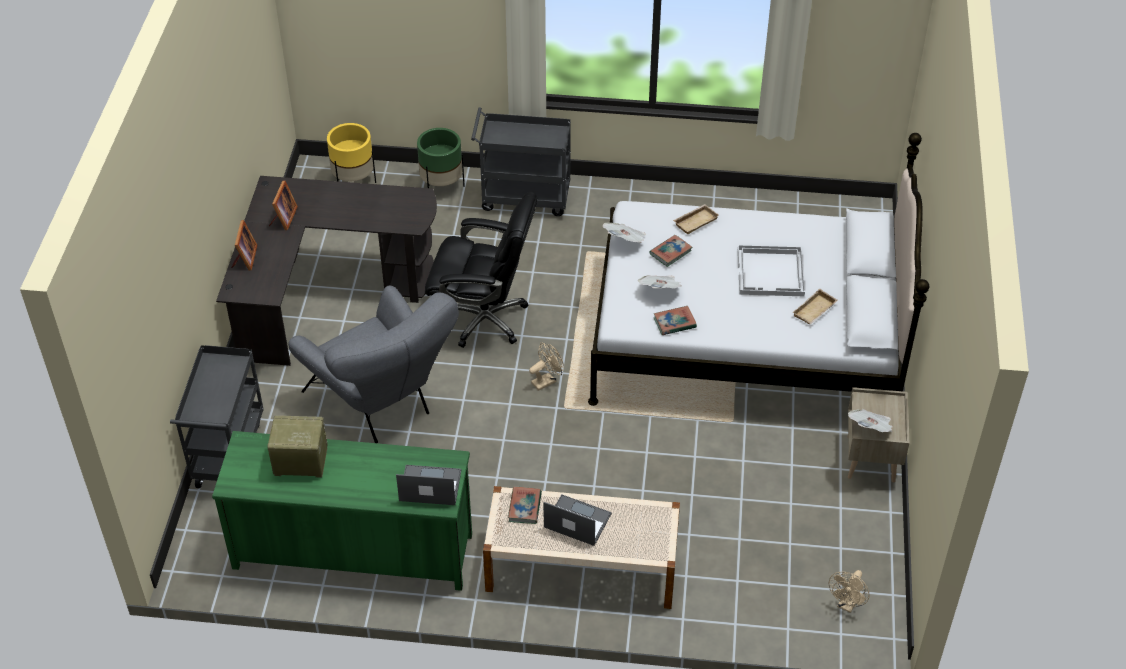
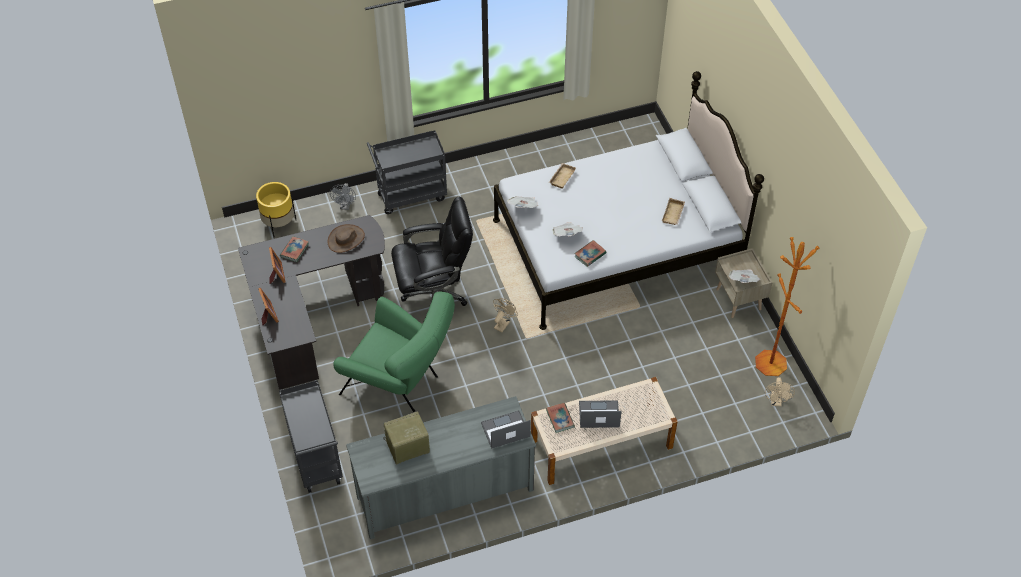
camera: 25 degrees left, 5 degrees up
(352, 549) = (443, 492): green dresser -> grey dresser
(382, 404) = (401, 382): grey armchair -> green armchair
(387, 206) = (346, 239): none -> brown hat
(441, 186) = (345, 206): green planter -> grey fan
(670, 252) = (559, 205): book -> book (294, 250)
(771, 273) = (631, 197): white tray -> none
(868, 553) = (771, 363): none -> orange clothes rack

